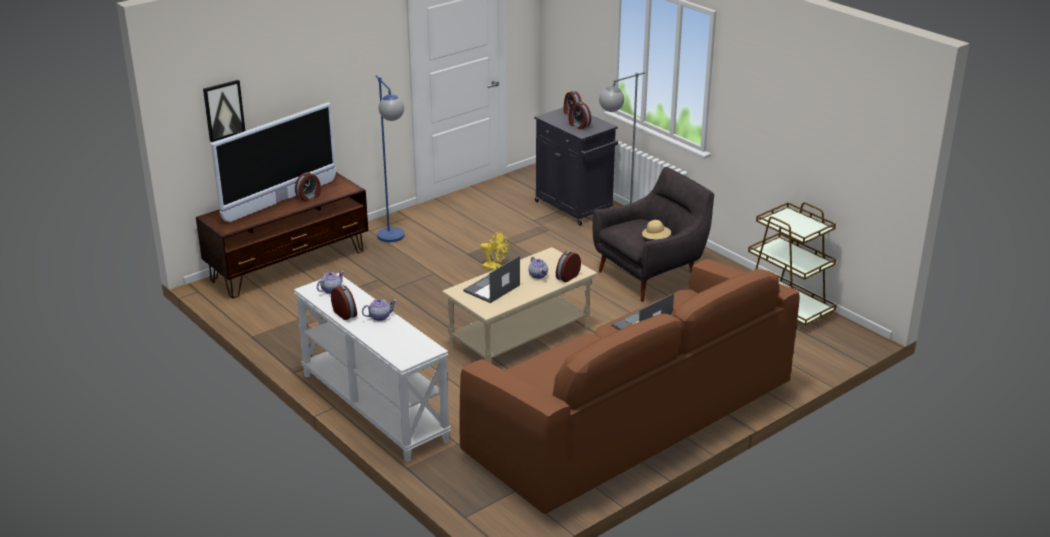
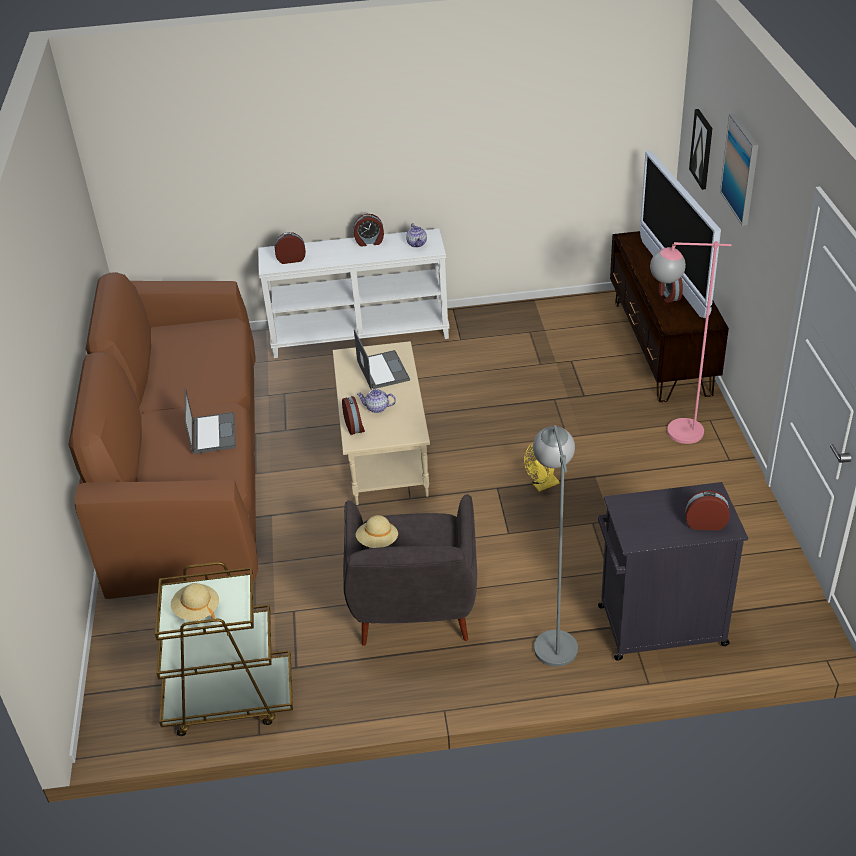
camera: 125 degrees right, 10 degrees up
(301, 63) = (741, 169): none -> picture
(380, 317) = (346, 256): teapot -> none
(394, 240) = (671, 431): blue floor lamp -> pink floor lamp
(578, 125) = (654, 512): alarm clock -> alarm clock (291, 259)
(802, 225) = (196, 610): none -> beige hat

